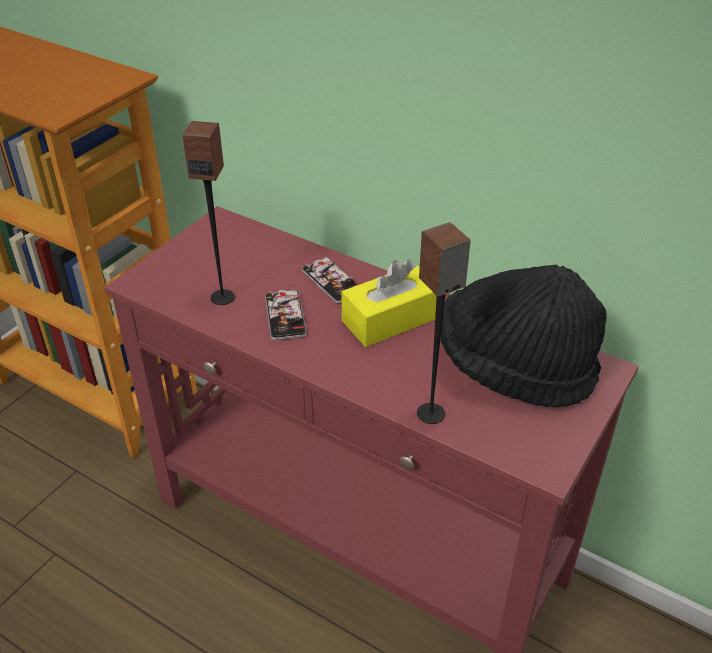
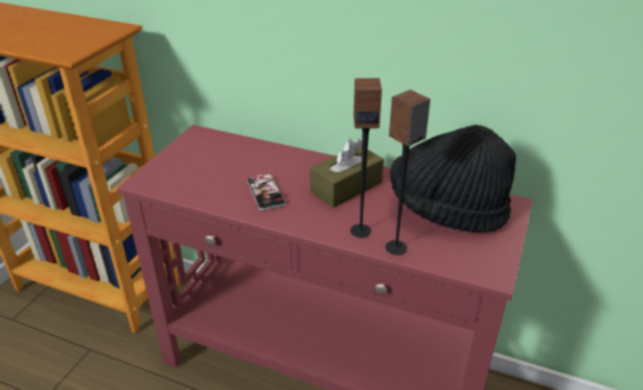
camera: 10 degrees left, 5 degrees down
(223, 297) = (213, 185): speaker -> speaker (360, 230)
(332, 281) = (295, 166): phone -> none
(390, 319) = (346, 187): yellow tissue box -> brown tissue box

